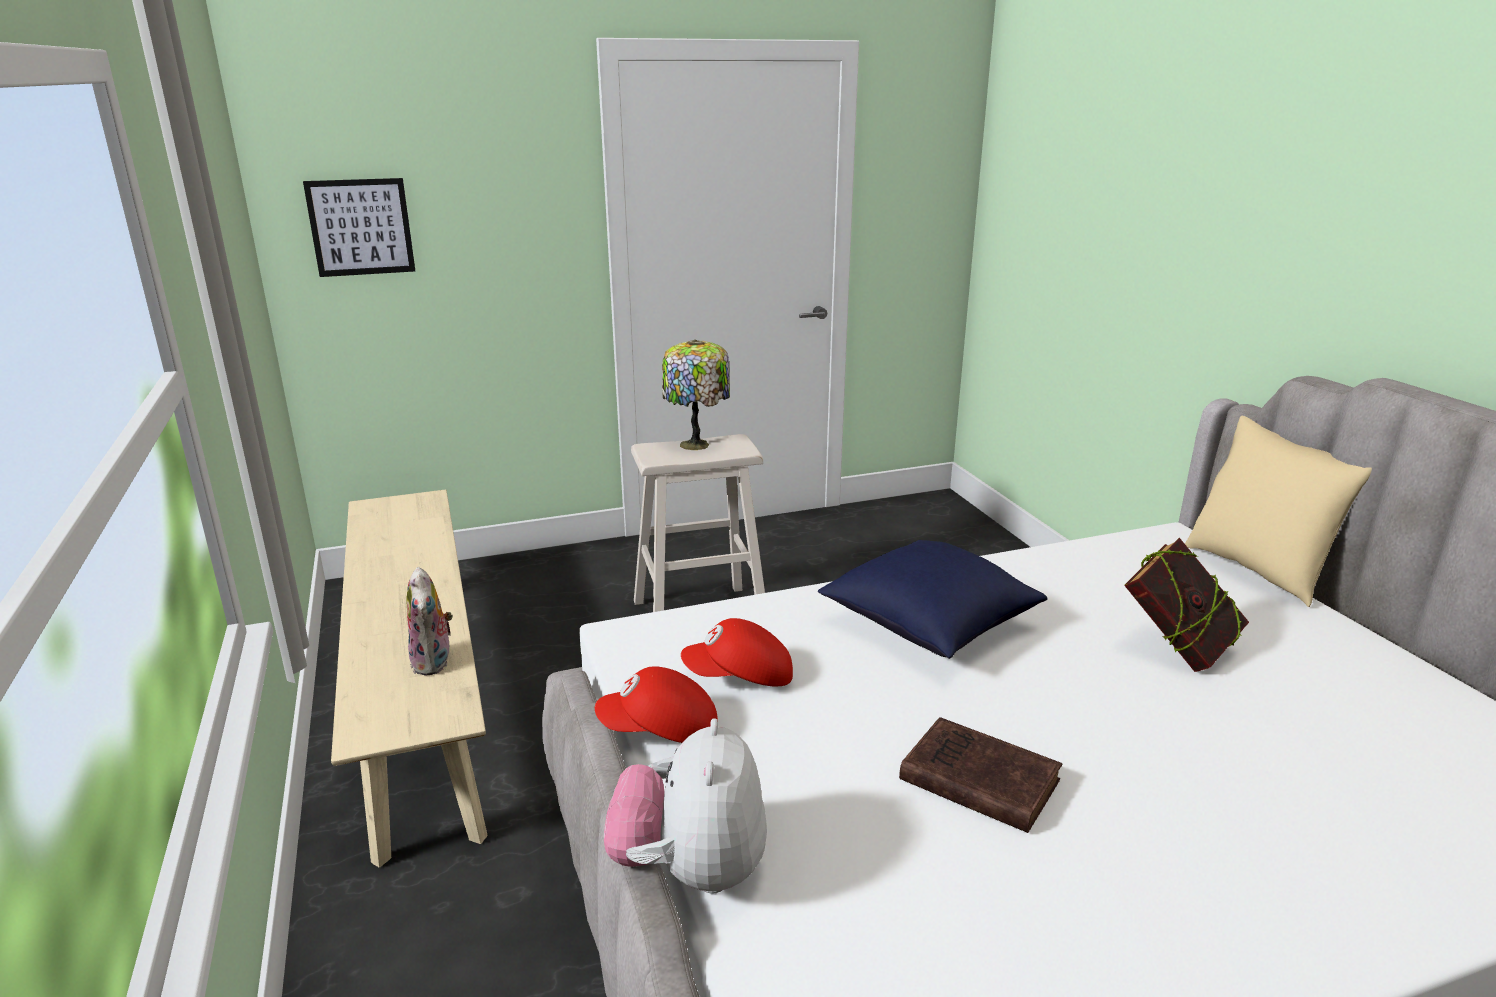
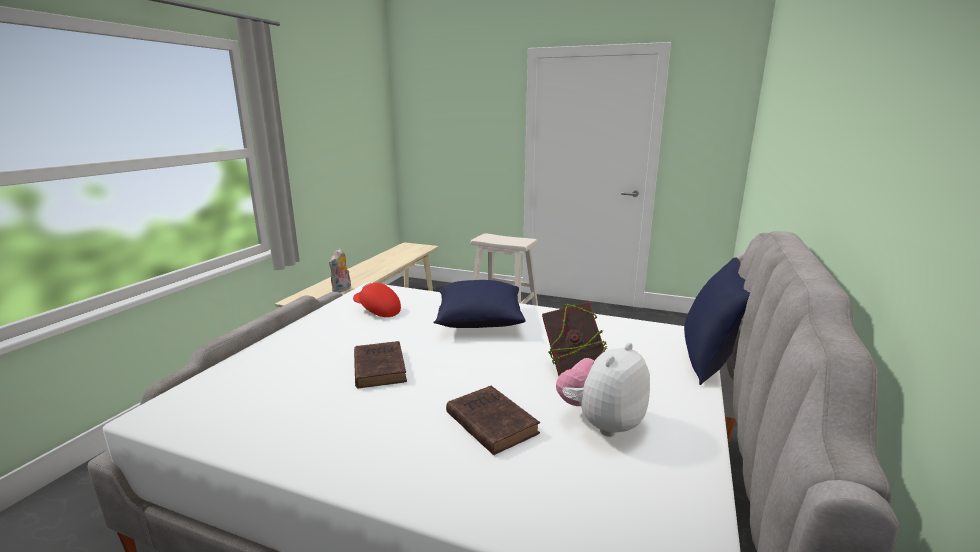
camera: 40 degrees right, 5 degrees down
(361, 227) = (427, 130): picture -> none
(660, 731) = (323, 314): red cap -> none
(691, 870) = (252, 347): plush toy -> plush toy (601, 423)
(696, 445) = (507, 238): table lamp -> none
(1258, 570) = (711, 362): beige pillow -> blue pillow
(1258, 778) = (490, 422): none -> brown book

